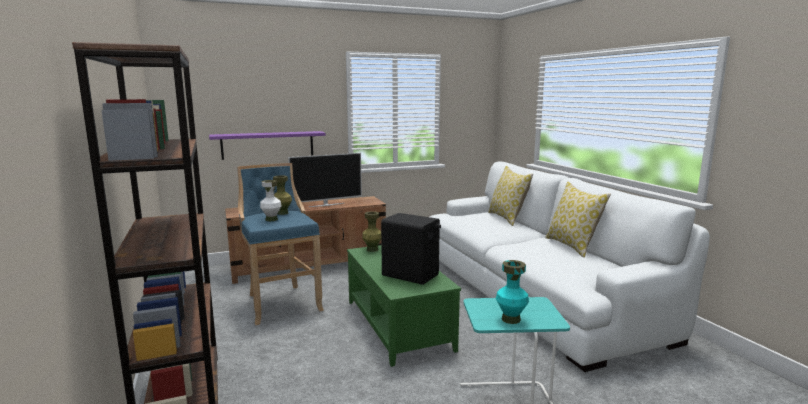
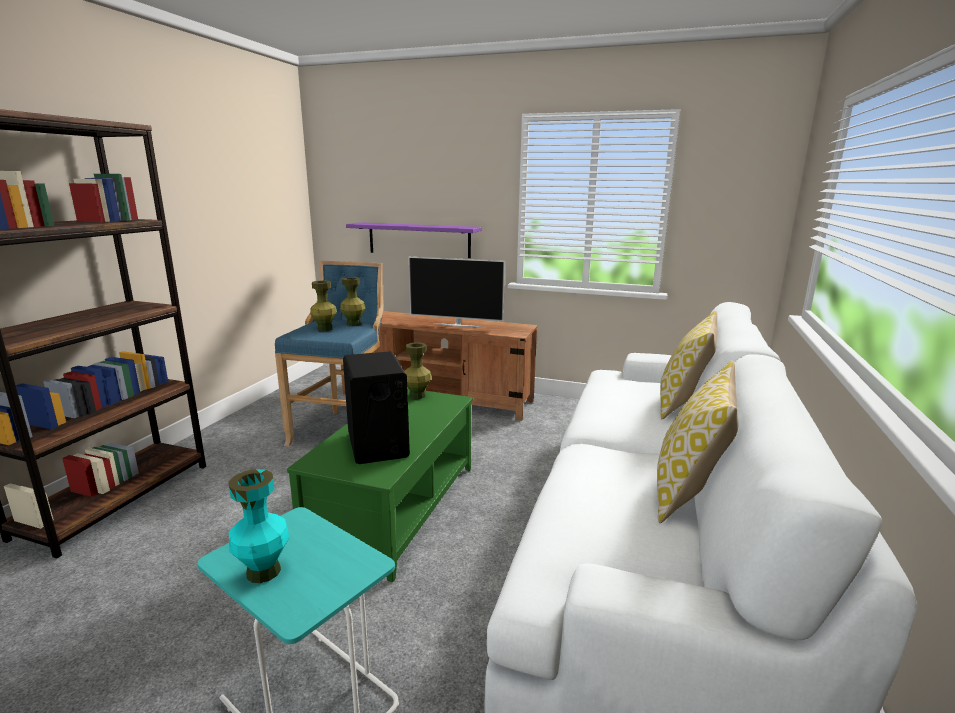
camera: 40 degrees right, 5 degrees up
(271, 219) = (325, 329): white vase -> green vase

